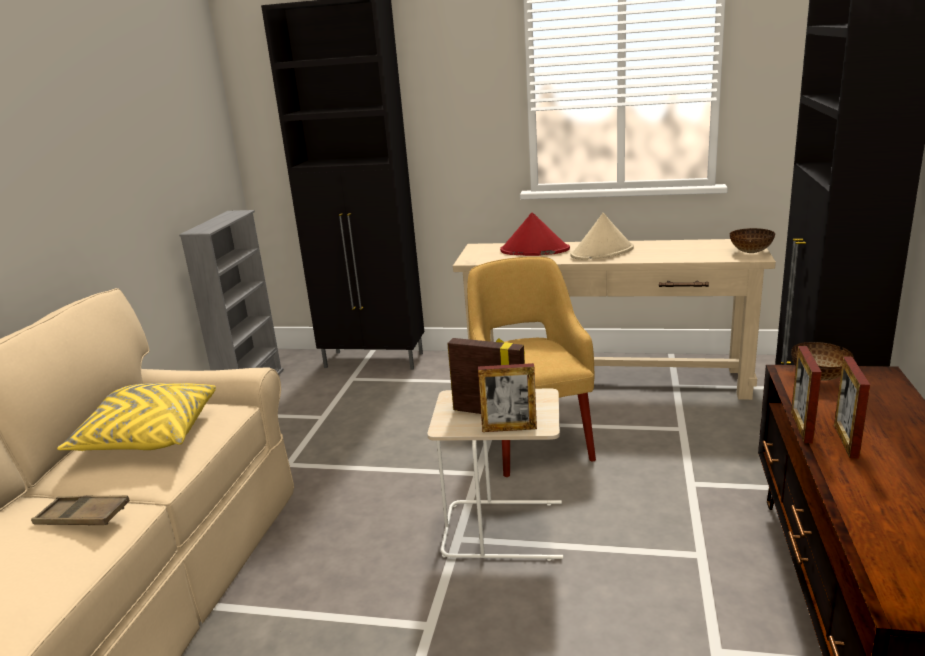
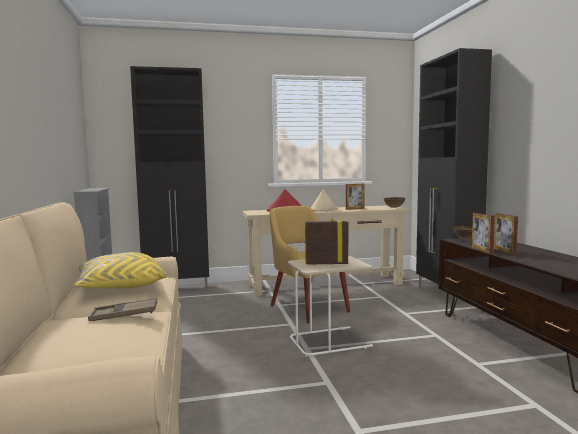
camera: 25 degrees left, 15 degrees down
(509, 428) = (345, 267): picture frame -> picture frame (355, 209)

